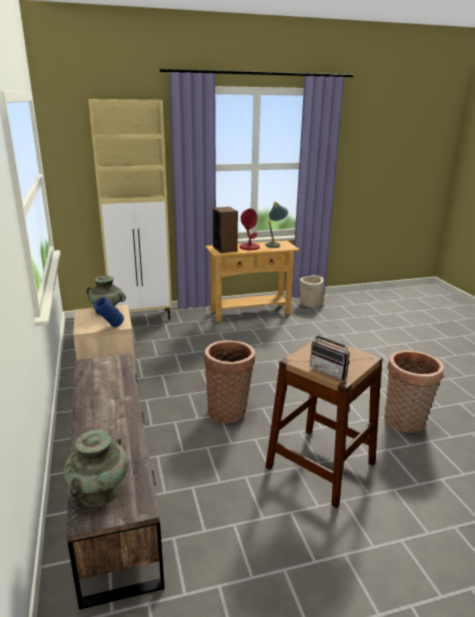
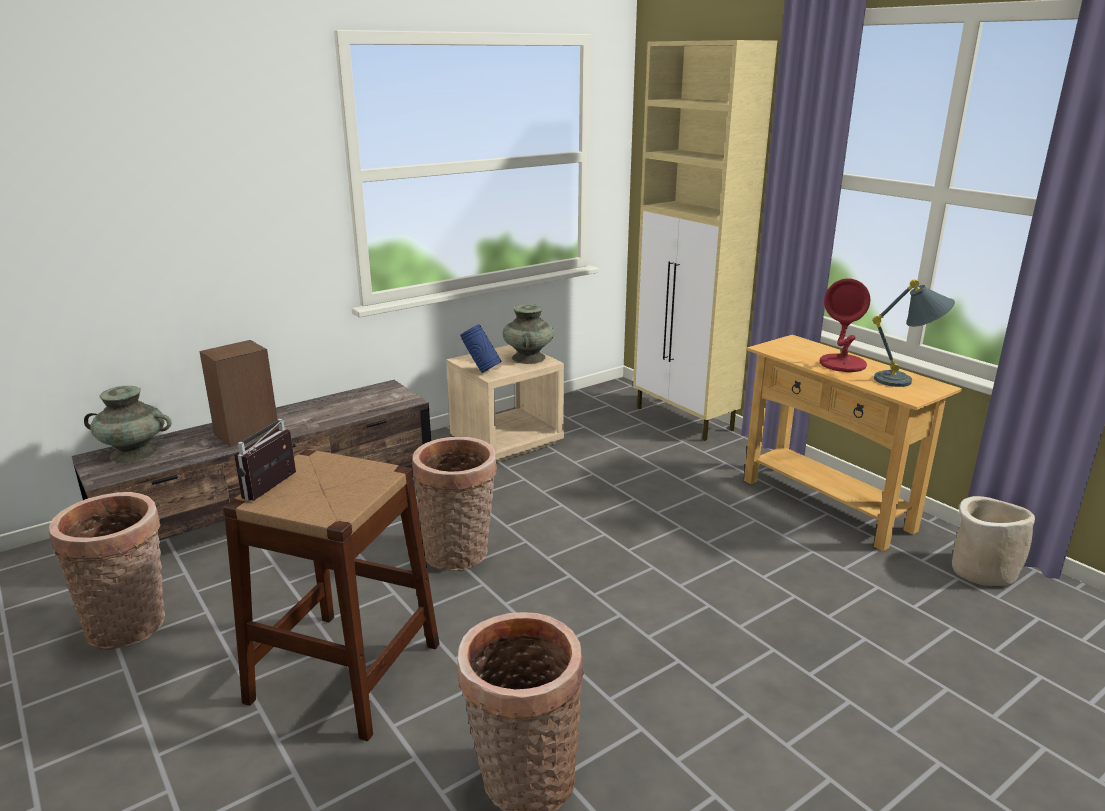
camera: 70 degrees right, 0 degrees up
(225, 249) = (795, 349): speaker -> speaker (247, 433)
(232, 569) = (131, 626): none -> basket

